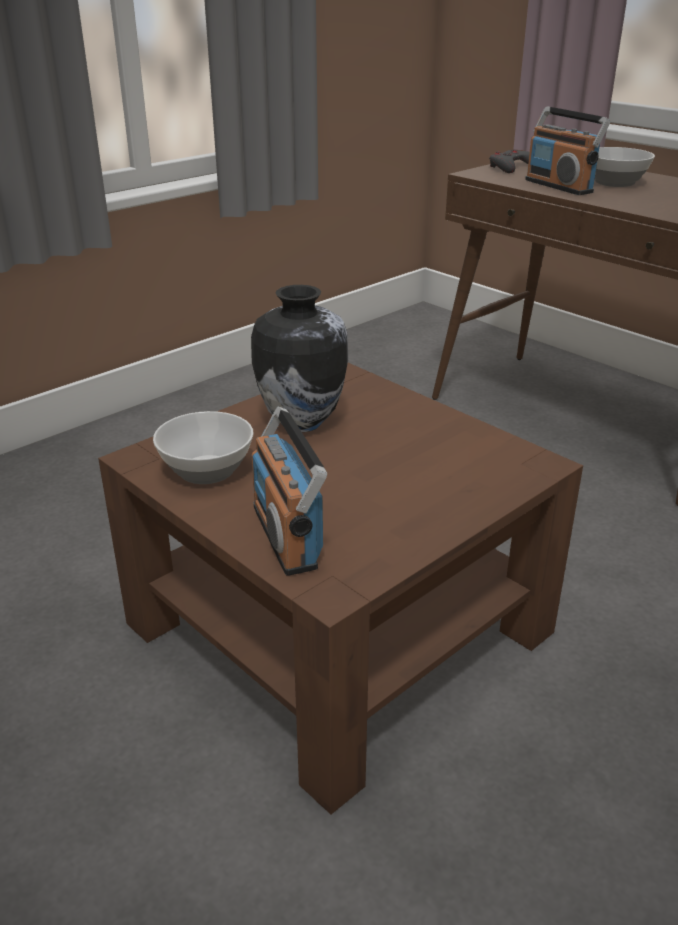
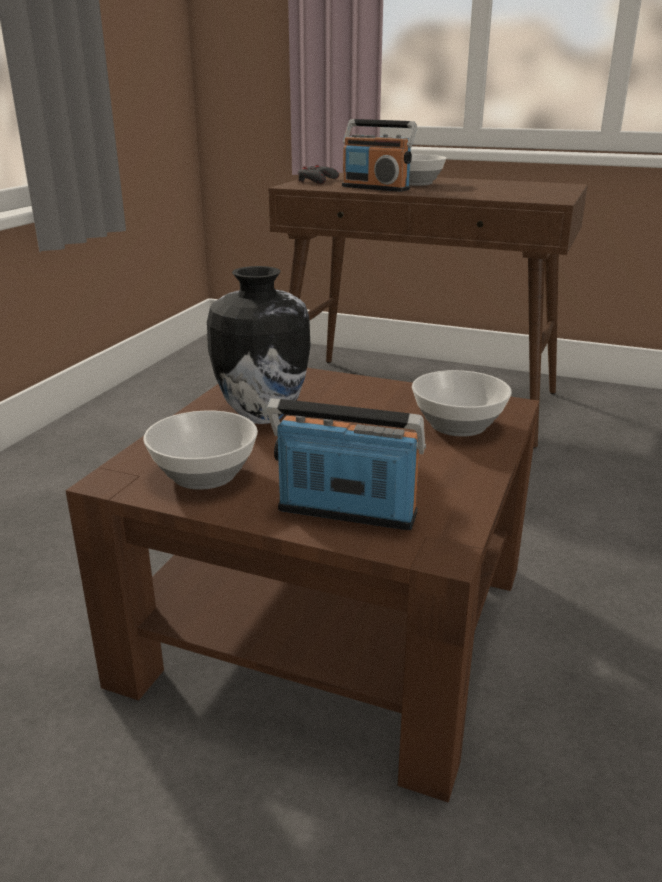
camera: 25 degrees left, 5 degrees down
(286, 536) = (346, 513): radio -> radio turned 150 degrees clockwise
(468, 473) = (456, 424): none -> bowl

